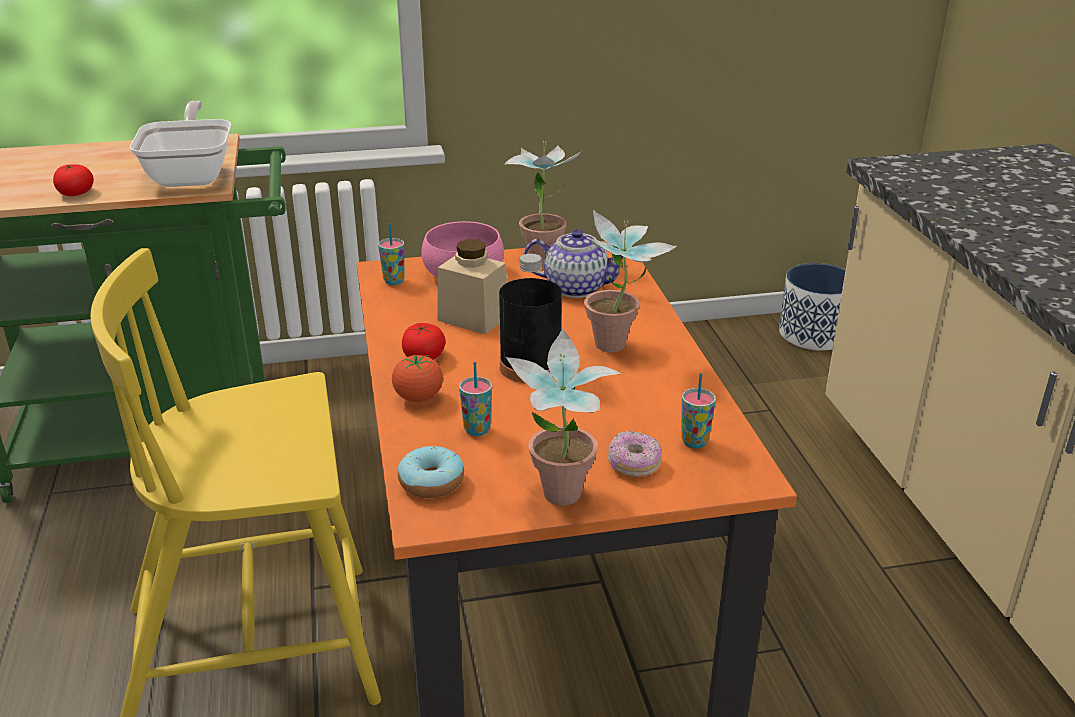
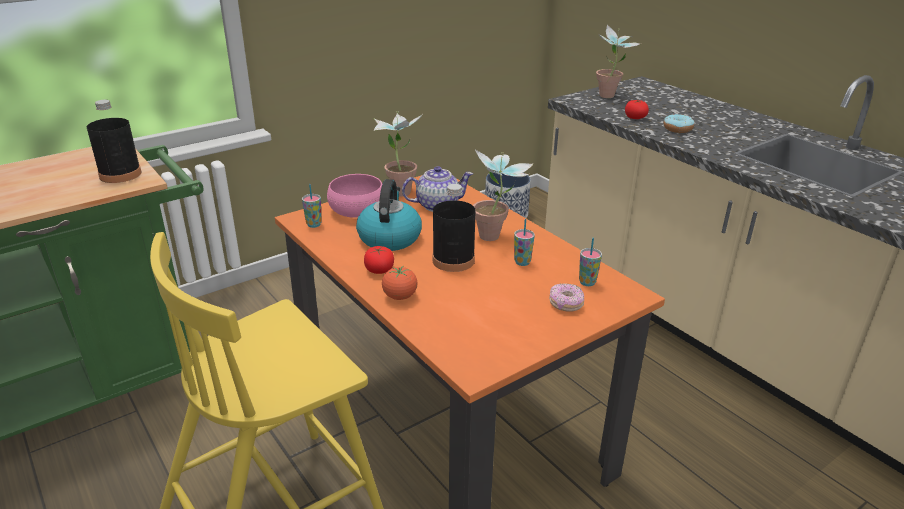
camera: 25 degrees left, 0 degrees up
(76, 193) = (32, 204): tomato -> tomato (635, 117)
(192, 174) = (120, 174): frying pan -> black bottle
(431, 482) = (456, 348): donut -> donut (677, 129)
(473, 318) = (389, 237): beige jar -> kettle
(477, 430) = (455, 307): cup -> cup (522, 262)
(561, 503) = (545, 338): potted plant -> potted plant (609, 97)

